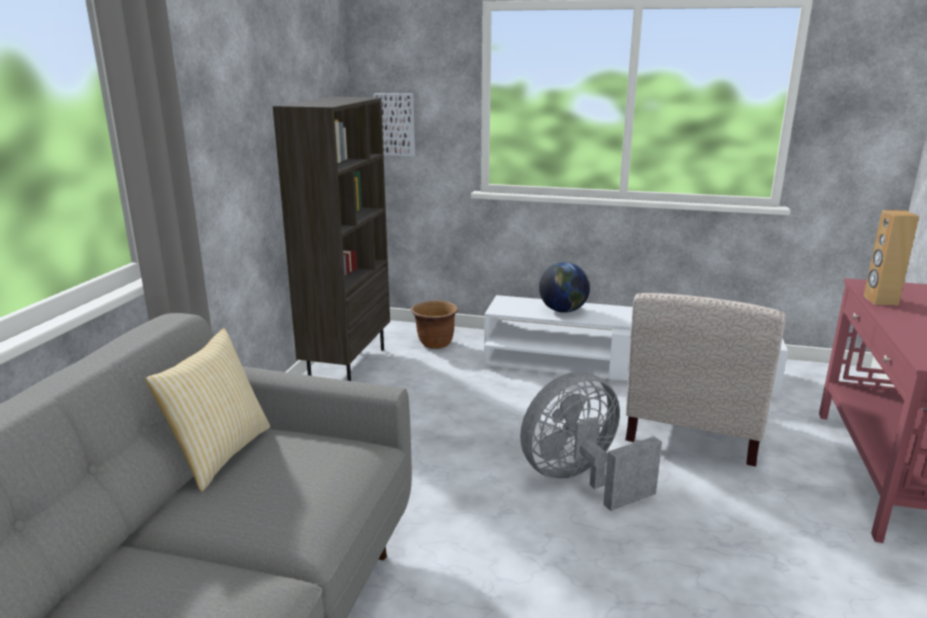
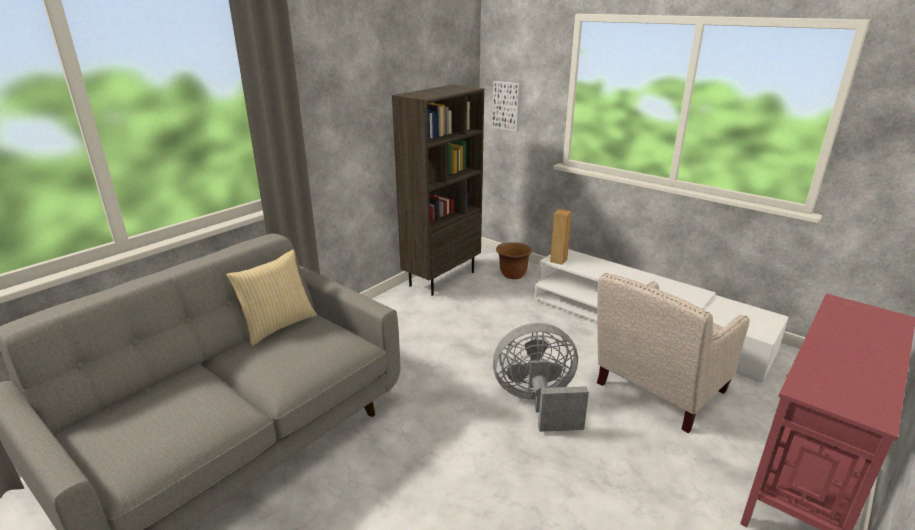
camera: 25 degrees right, 5 degrees up
(563, 310) = (602, 270): globe -> none
(880, 300) = (832, 322): brown speaker -> brown speaker (558, 260)

